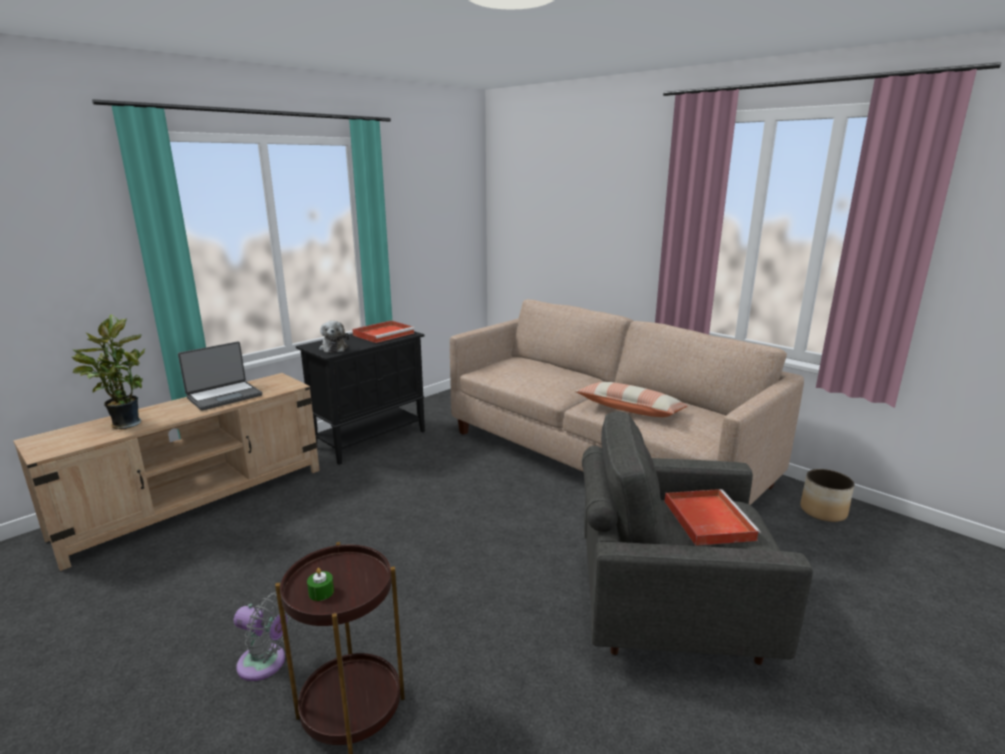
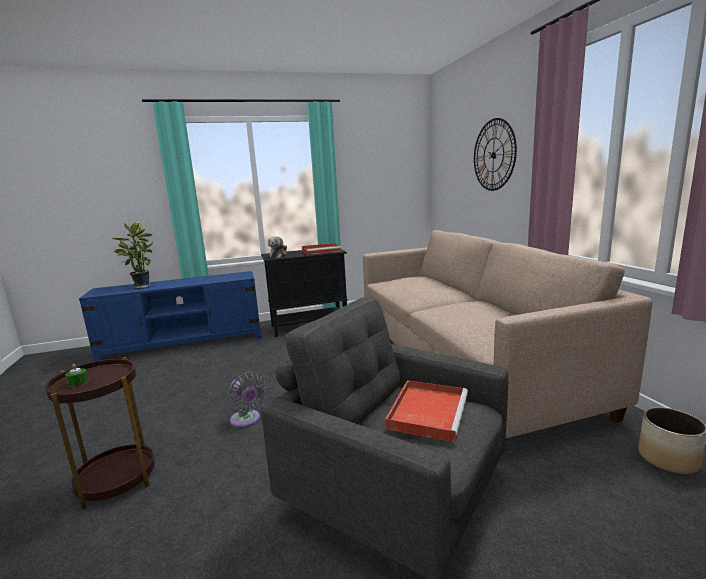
camera: 30 degrees right, 5 degrees down
(197, 501) = (184, 343): beige tv stand -> blue tv stand
(224, 396) = (204, 279): laptop -> none
(266, 664) = (111, 438): grey fan -> grey fan (246, 420)
(597, 213) = (493, 155): none -> wall clock
(630, 410) = (456, 315): pillow -> none

